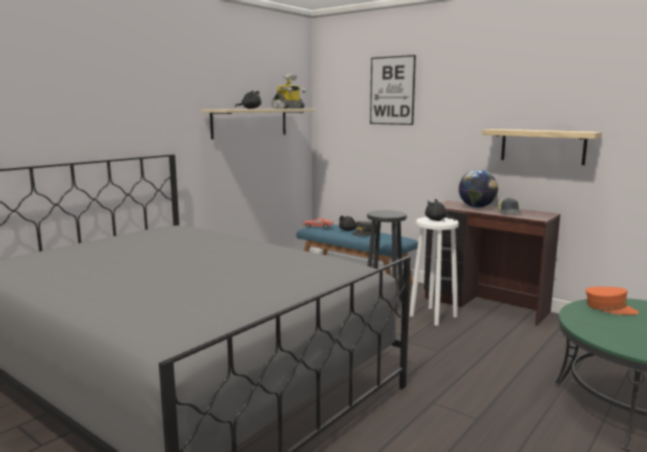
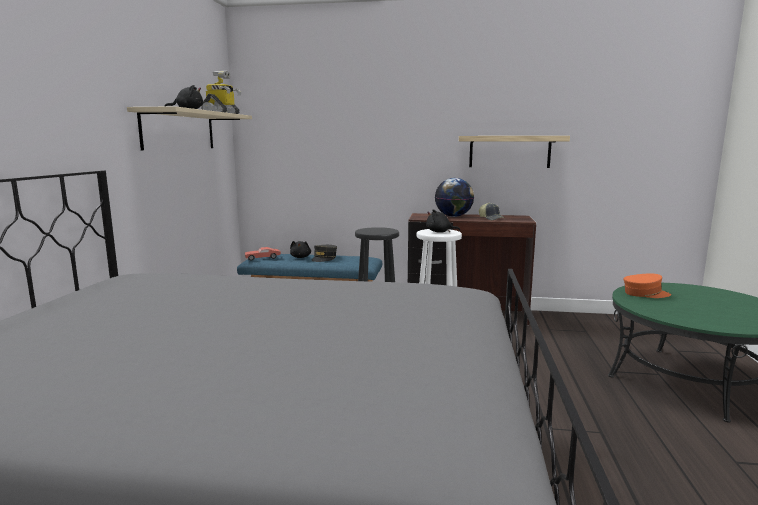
camera: 30 degrees left, 0 degrees up
(392, 90) = (341, 96): picture -> none

